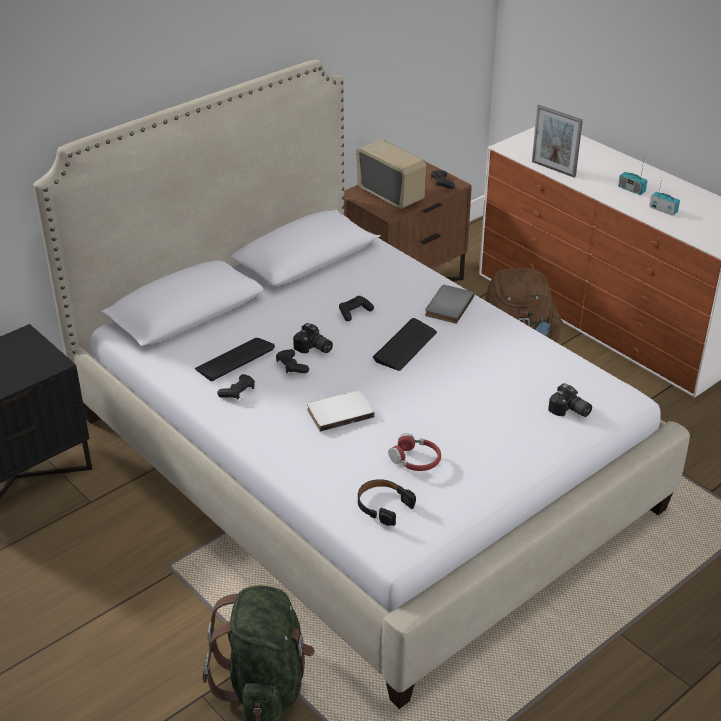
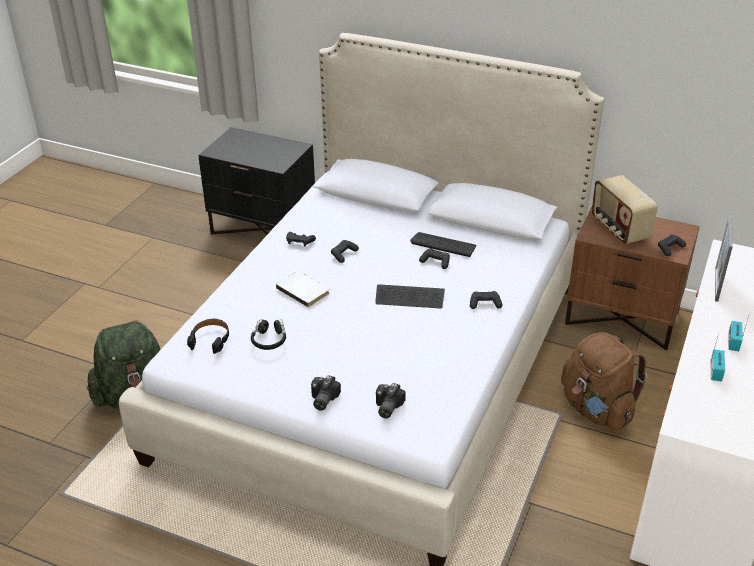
camera: 65 degrees right, 0 degrees up
(235, 359) = (335, 229): keyboard -> keyboard (443, 245)
(313, 349) = (373, 257): camera -> camera (322, 399)
(391, 195) = (619, 229): radio -> radio turned 135 degrees clockwise
(415, 460) = (269, 340): red headphones -> black headphones
(447, 305) = (485, 304): grey book -> black game controller

